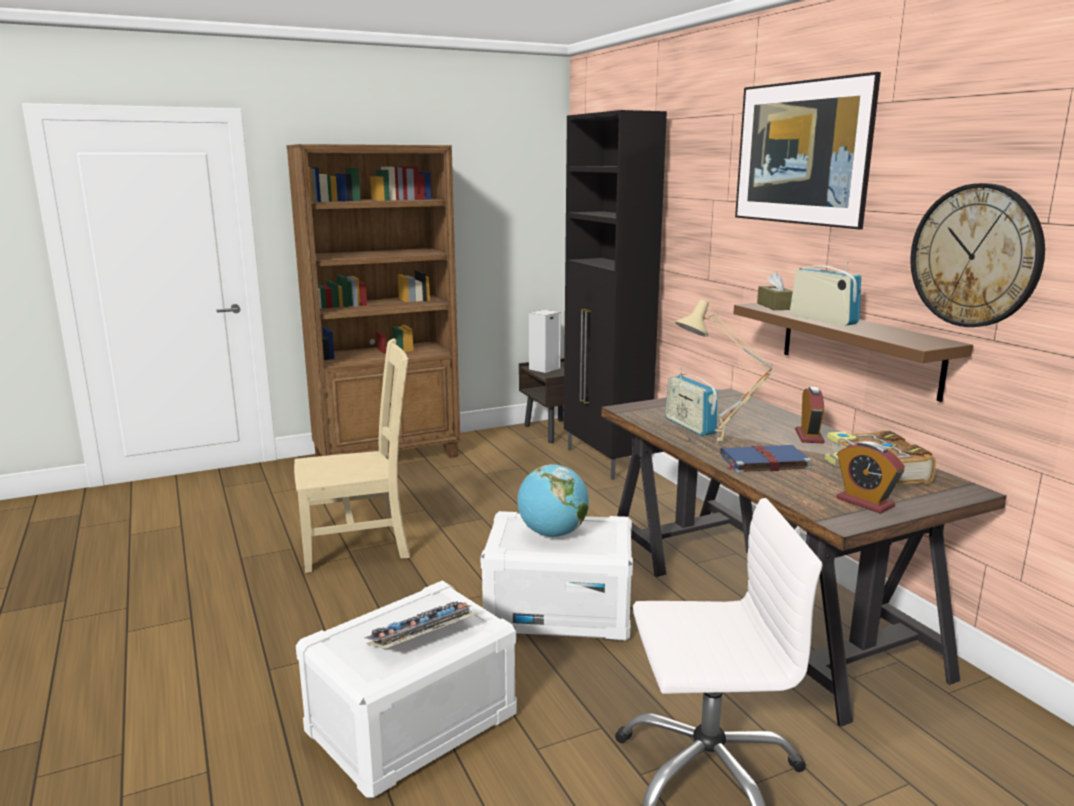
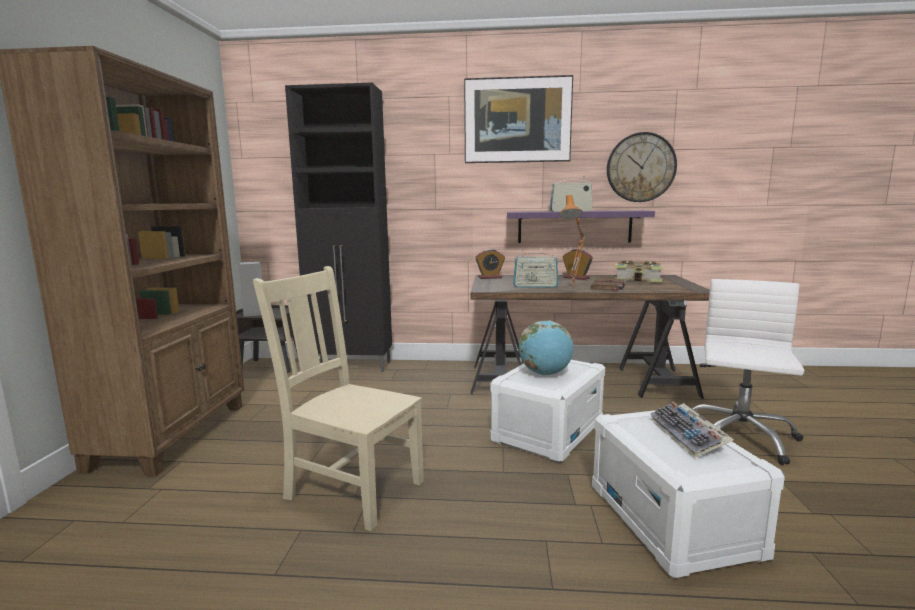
camera: 60 degrees left, 5 degrees down
(359, 546) = (351, 488): beige chair -> beige chair turned 75 degrees counterclockwise
(719, 445) = (574, 287): beige table lamp -> orange table lamp
(762, 462) = (608, 286): blue book -> brown book
(775, 306) = (524, 211): brown tissue box -> none
(858, 347) = (574, 226): brown shelf -> purple shelf
(864, 502) = (676, 285): alarm clock -> alarm clock (490, 277)

